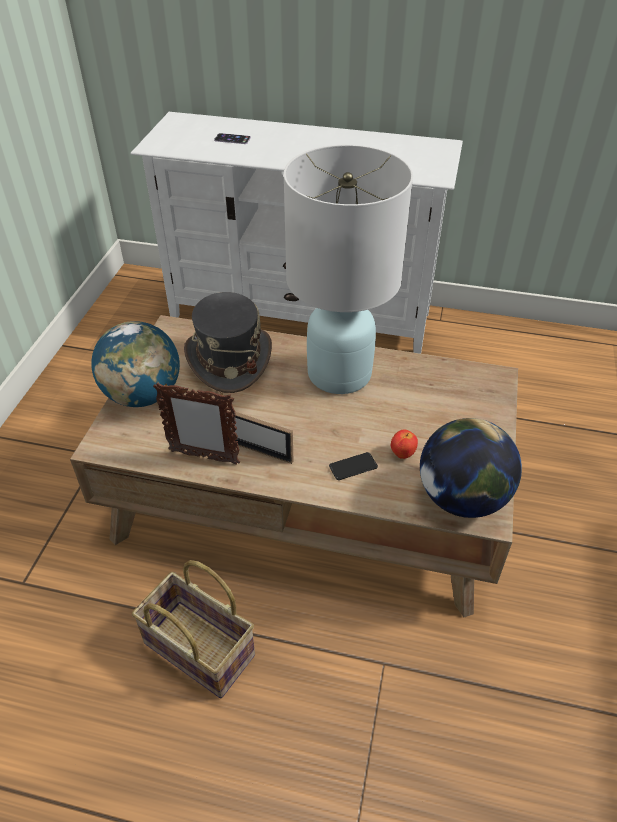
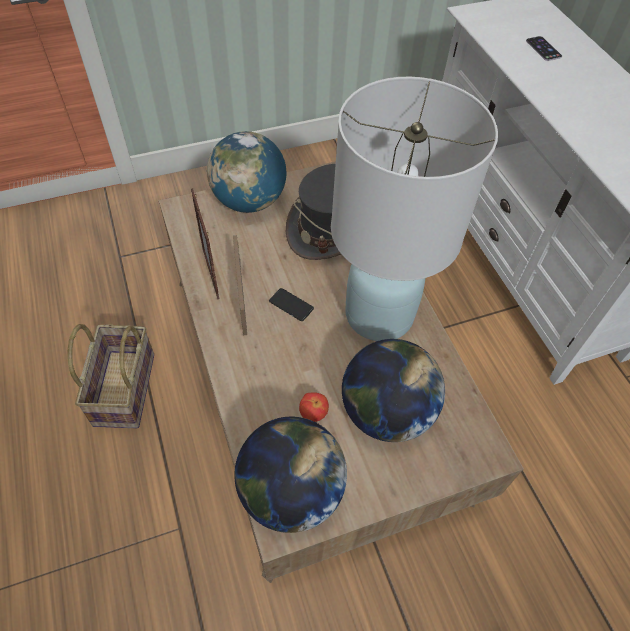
camera: 55 degrees right, 10 degrees up
(353, 467) = (270, 382): phone -> phone (291, 305)
(429, 412) = (386, 412): none -> globe

